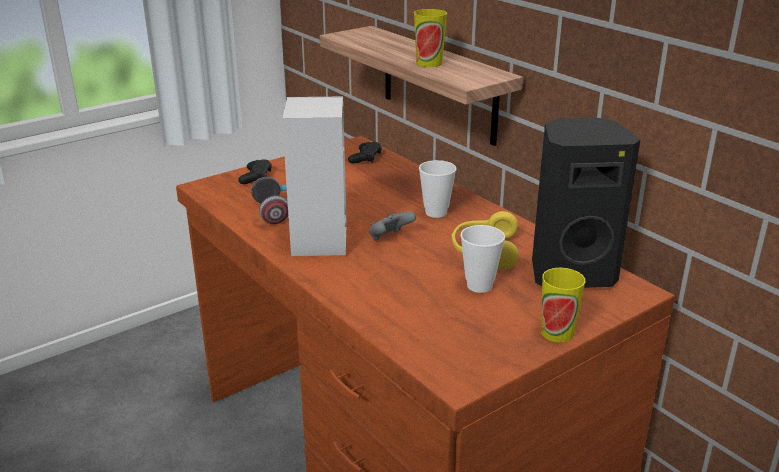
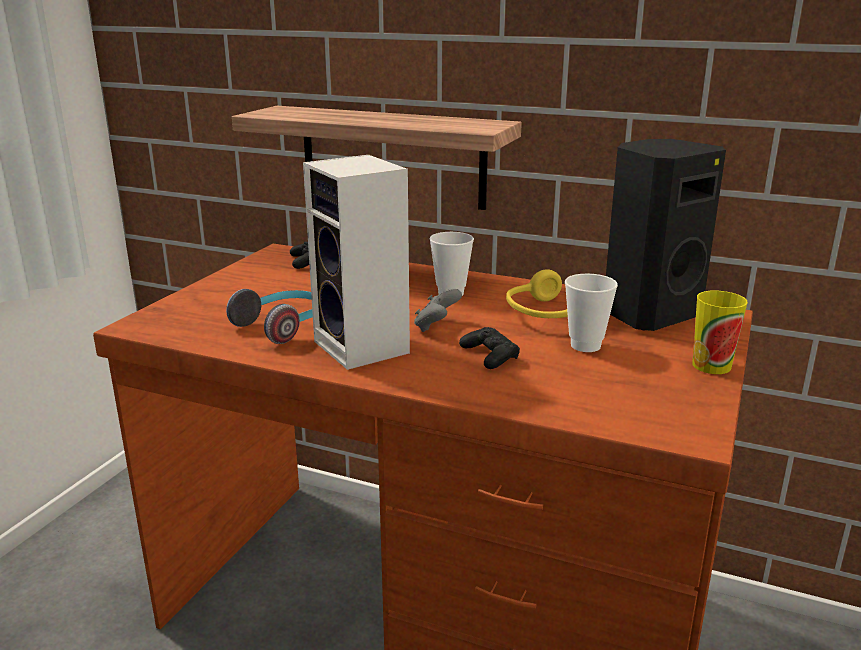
camera: 30 degrees left, 5 degrees down
(256, 177) = (196, 303): black game controller -> black game controller (490, 355)
(429, 63) = (408, 122): cup -> none

